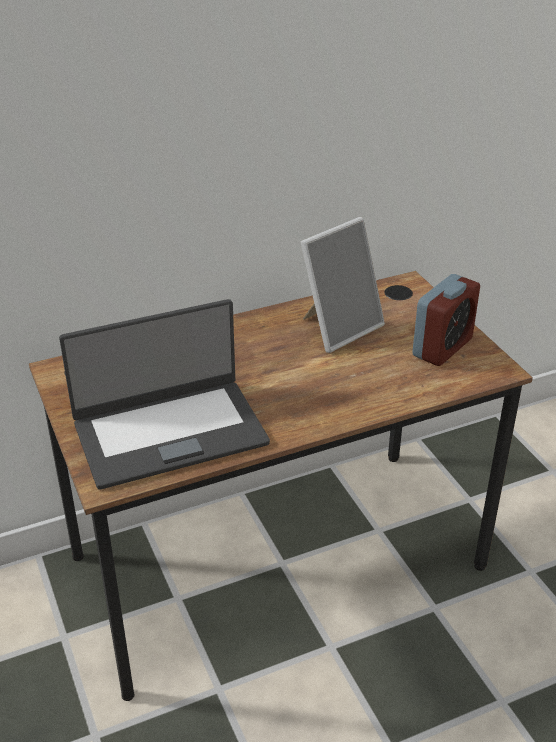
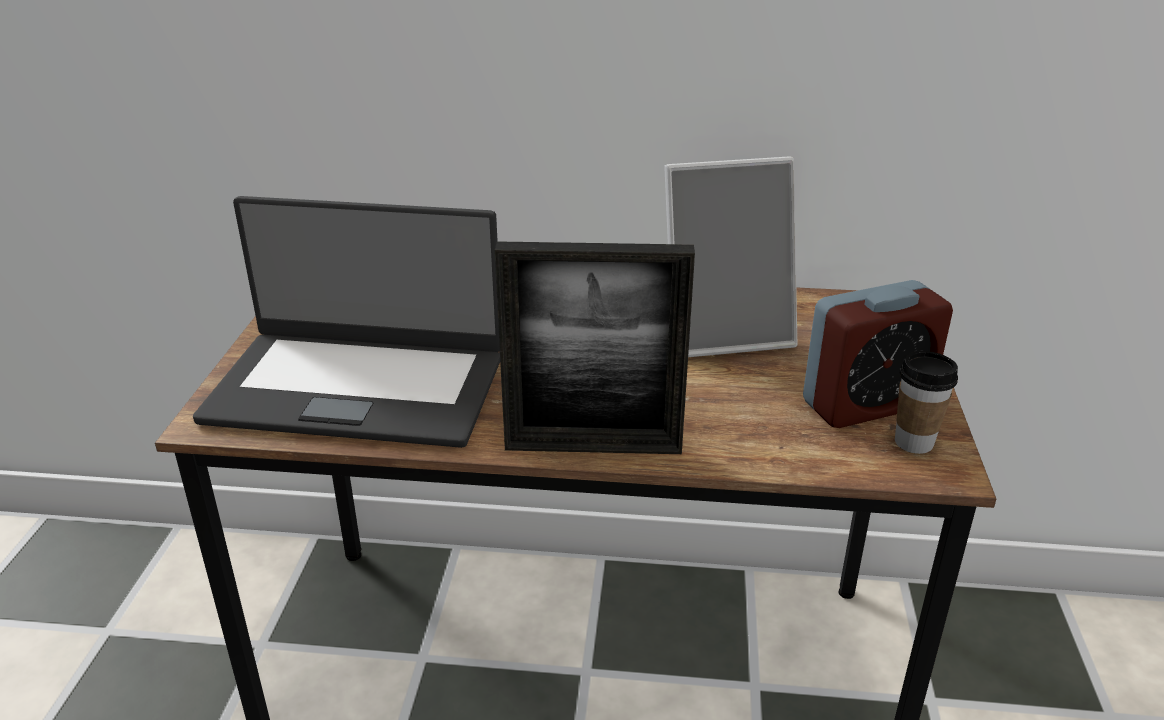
camera: 30 degrees right, 5 degrees down
(333, 419) = (593, 447): none -> picture frame
(479, 361) = (914, 442): none -> cup

